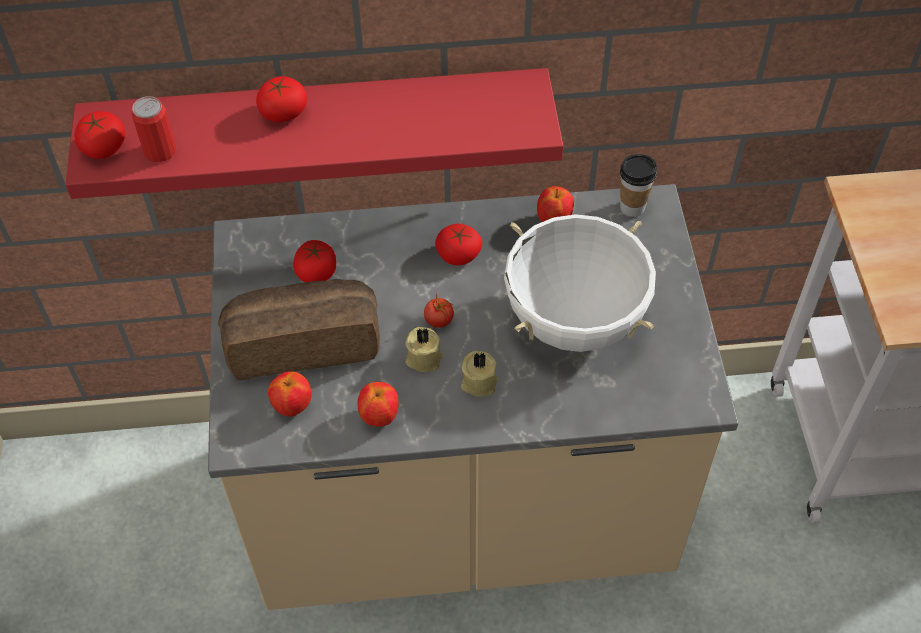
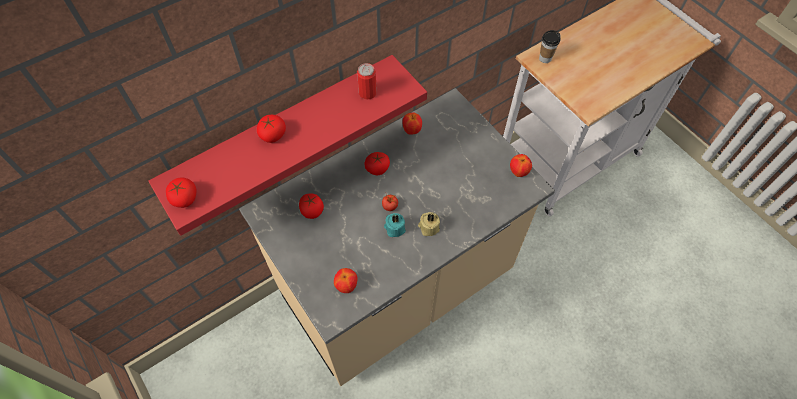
camera: 30 degrees left, 5 degrees up
(160, 151) = (219, 186): can -> can (367, 93)
(303, 341) = (329, 249): bread -> none
(379, 417) = (393, 269): apple -> apple (518, 172)
(423, 357) = (394, 228): beige candle -> turquoise candle
(574, 320) = (453, 176): white cooking pot -> none
(632, 207) = (443, 108): cup -> cup (545, 58)

